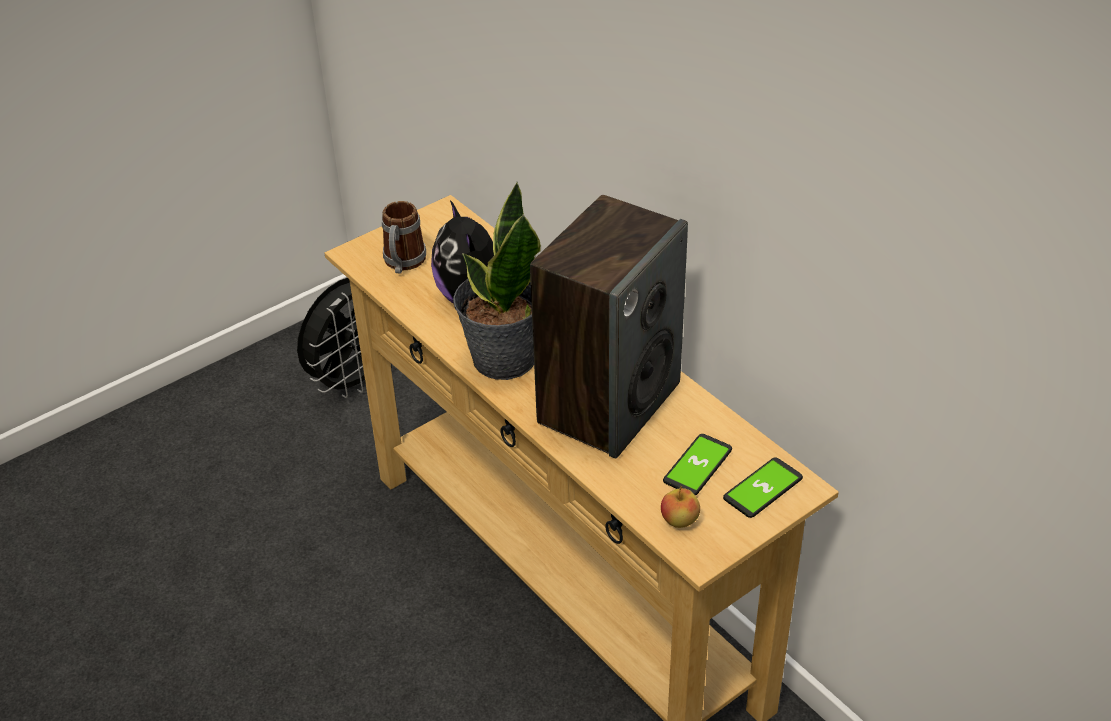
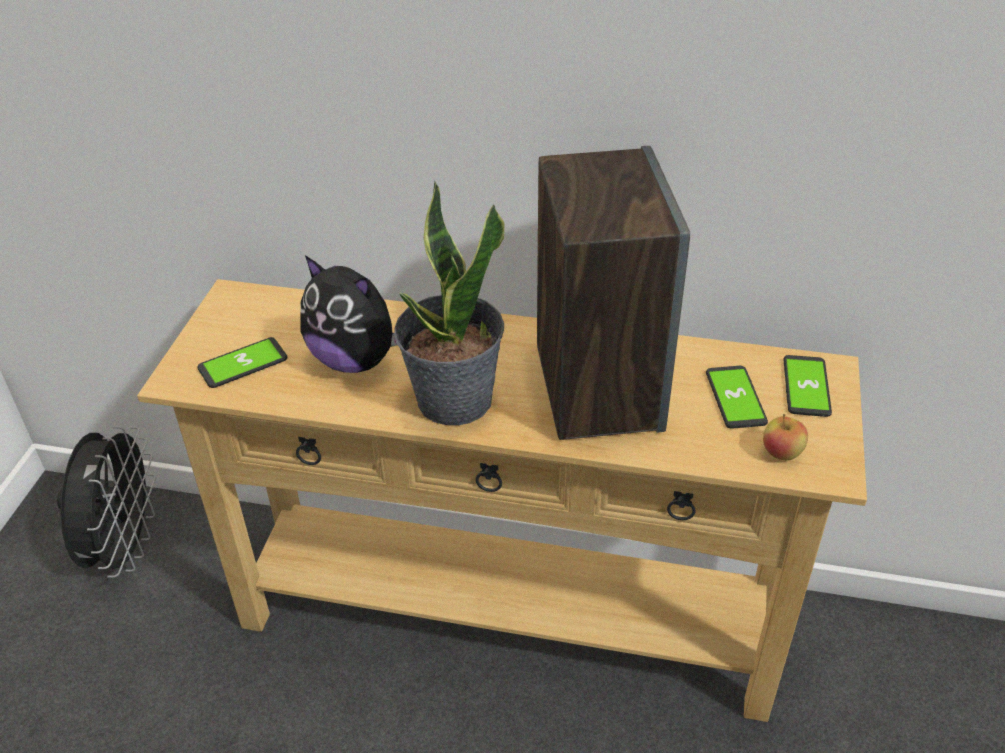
camera: 40 degrees left, 0 degrees up
(403, 263) = (243, 364): mug -> phone

